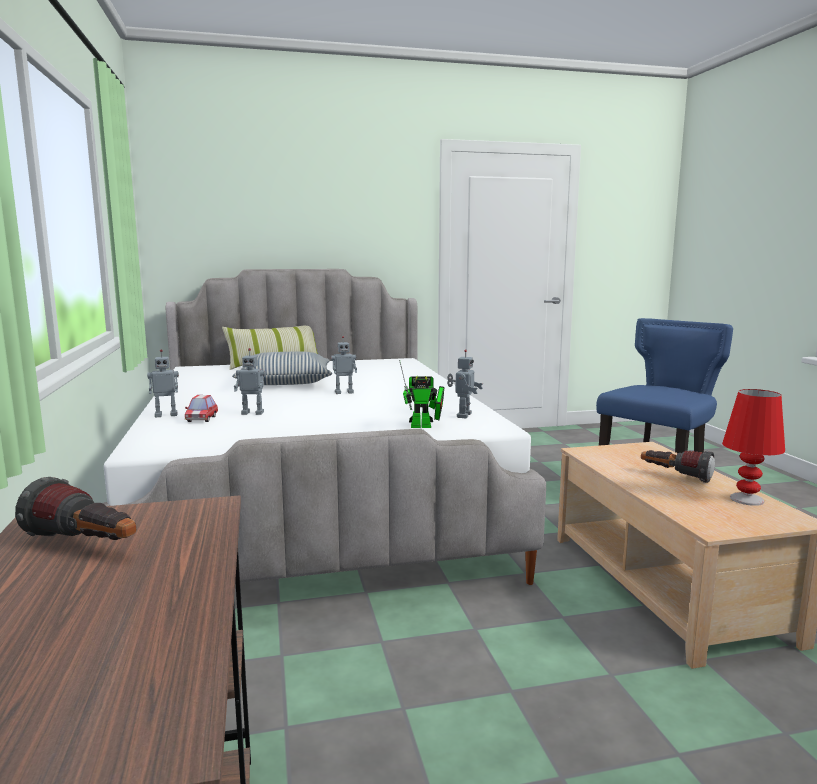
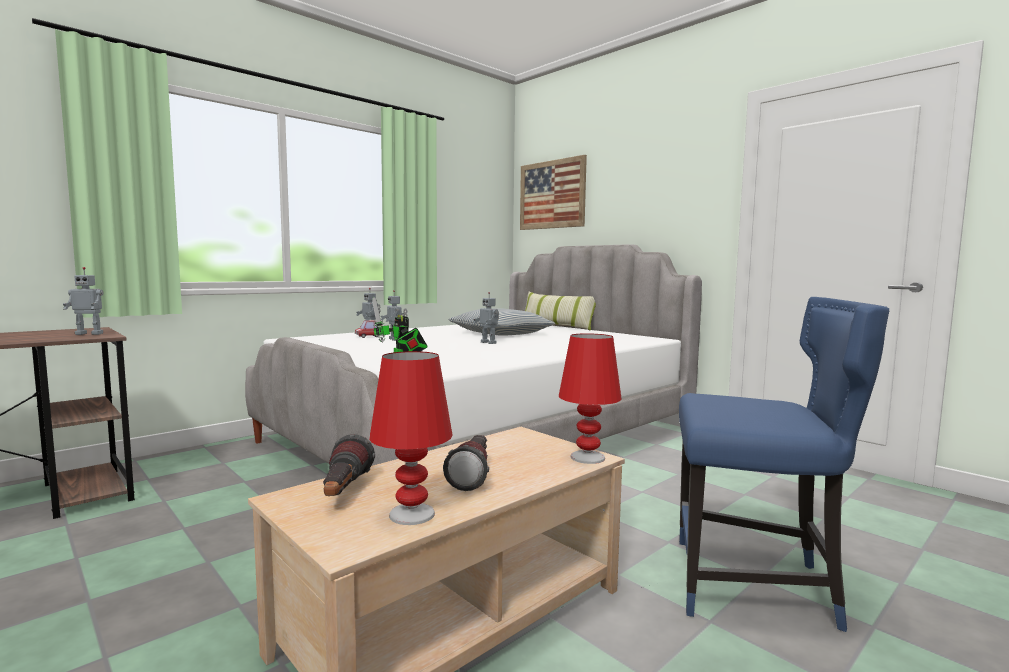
camera: 60 degrees right, 5 degrees down
(86, 545) = (54, 333): flashlight -> flashlight (344, 493)
(211, 204) = (552, 194): none -> picture
(463, 415) = (455, 365): toy robot -> toy robot (90, 334)
(648, 447) = (587, 457): none -> red table lamp

